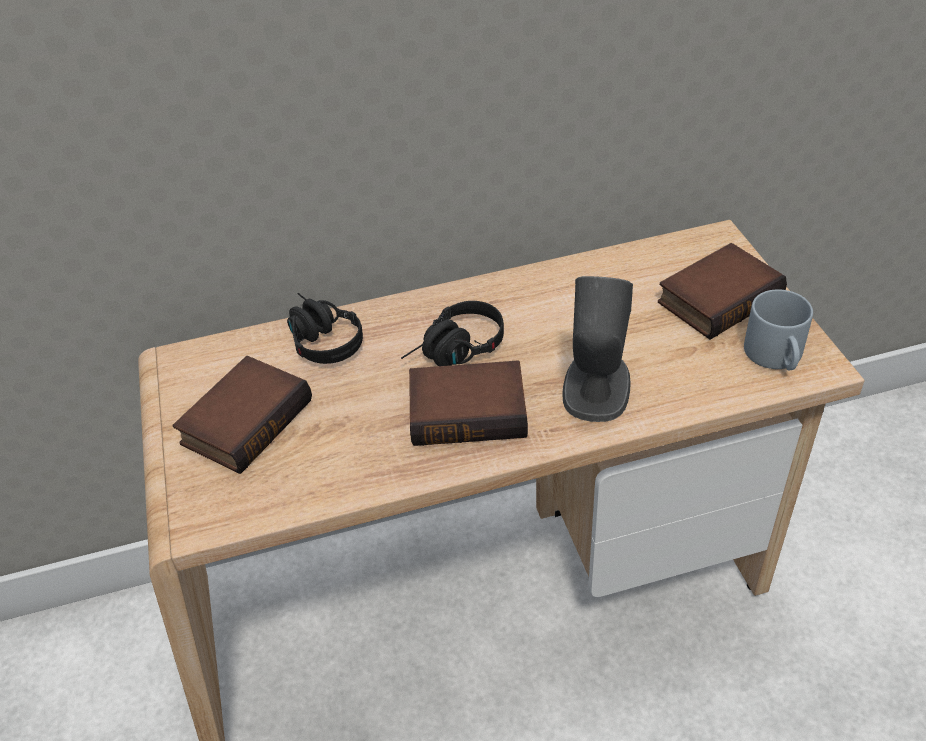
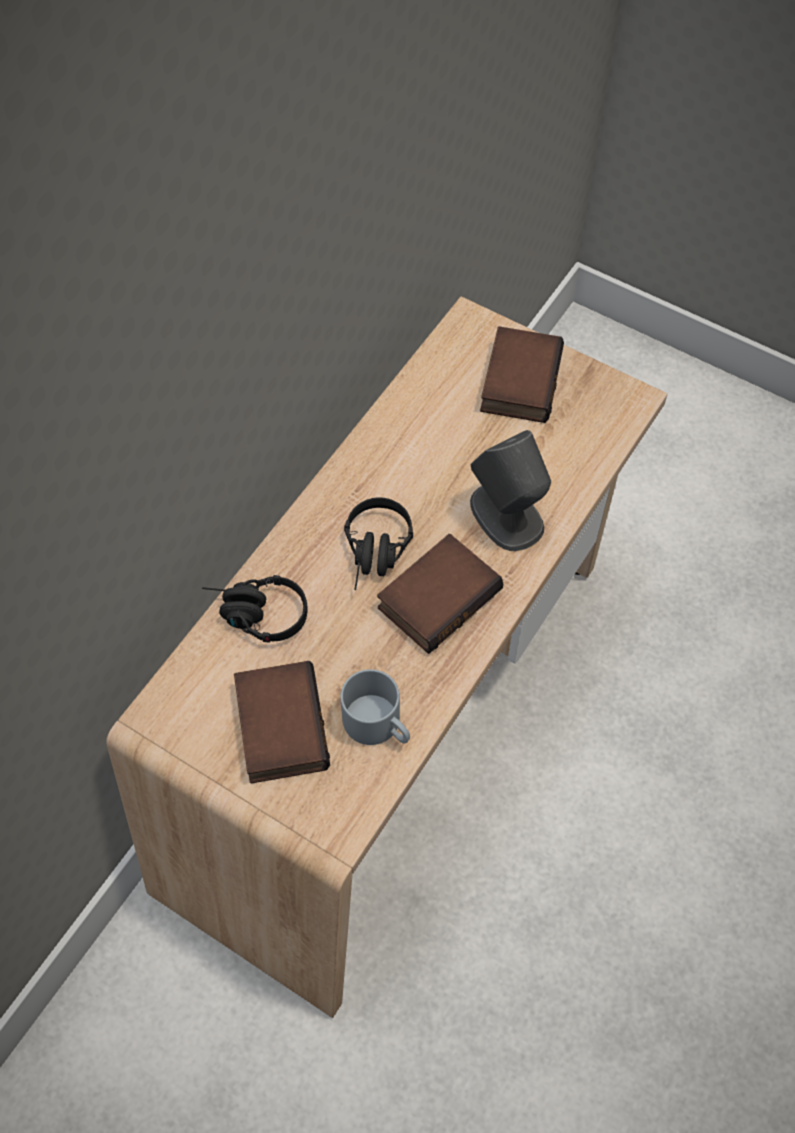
camera: 45 degrees left, 15 degrees up
(777, 357) = (601, 409): grey mug -> grey mug (379, 724)

